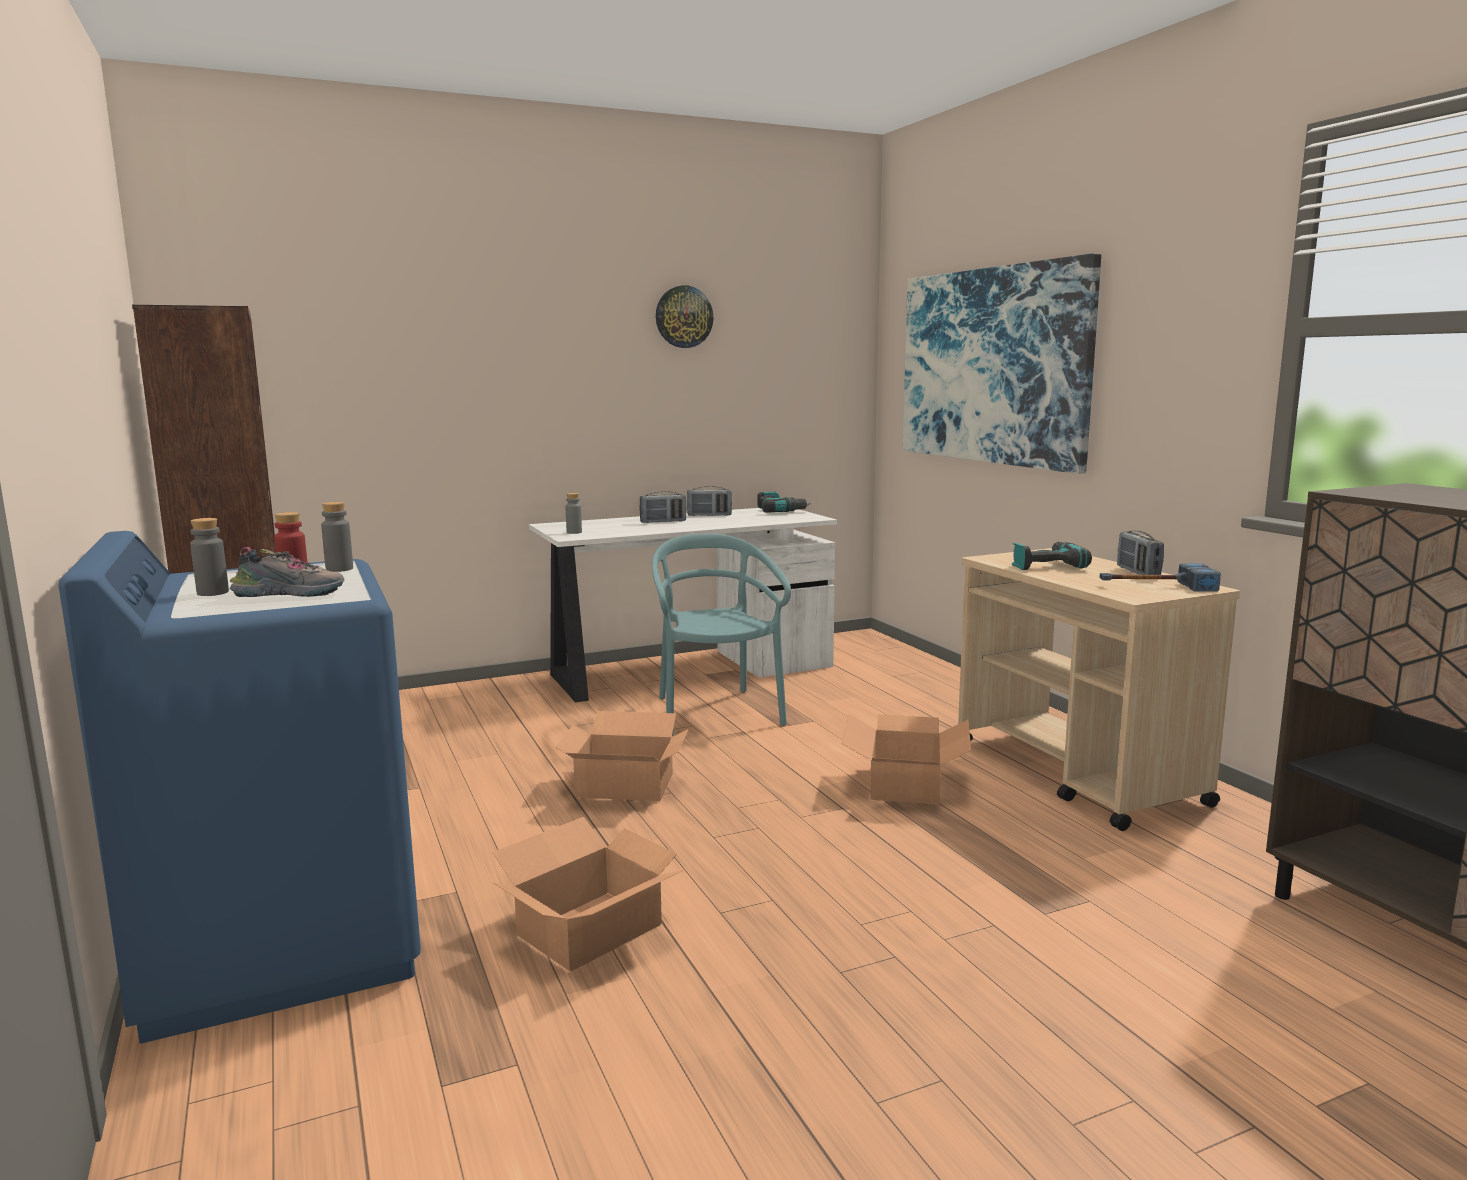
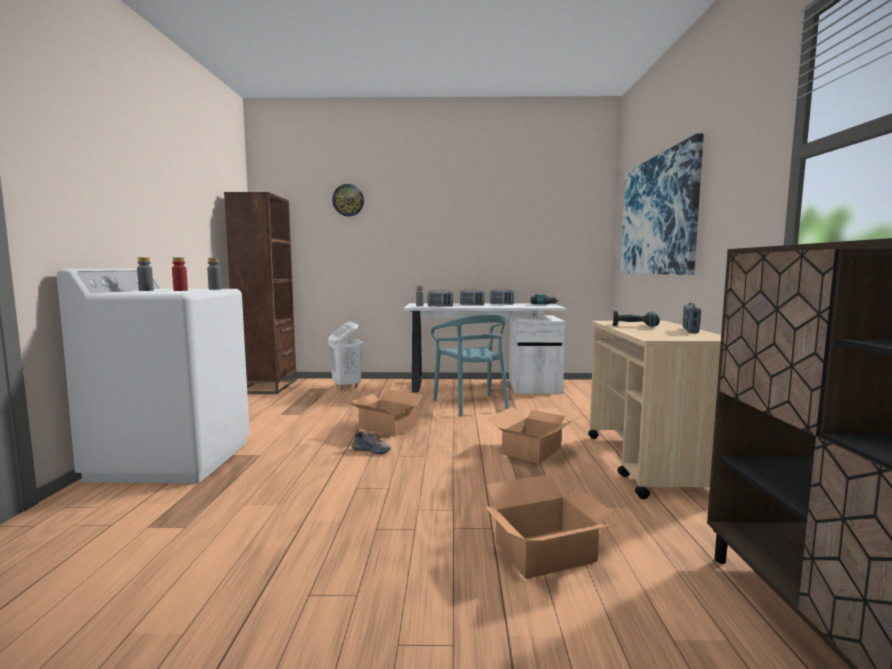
camera: 25 degrees right, 5 degrees down
(281, 943) = (173, 459): blue washing machine -> white washing machine
(291, 594) = (166, 291): shoe -> shoe (372, 450)
(426, 707) = (346, 386): none -> white laundry basket
(587, 930) = (288, 481): cardboard box -> cardboard box (543, 552)
(618, 532) = (440, 306): none -> radio
(683, 317) = (496, 200): wall clock -> wall clock (348, 200)
(715, 713) = (472, 405): turquoise chair -> turquoise chair turned 150 degrees clockwise
(1155, 586) = (684, 336): hammer -> none

